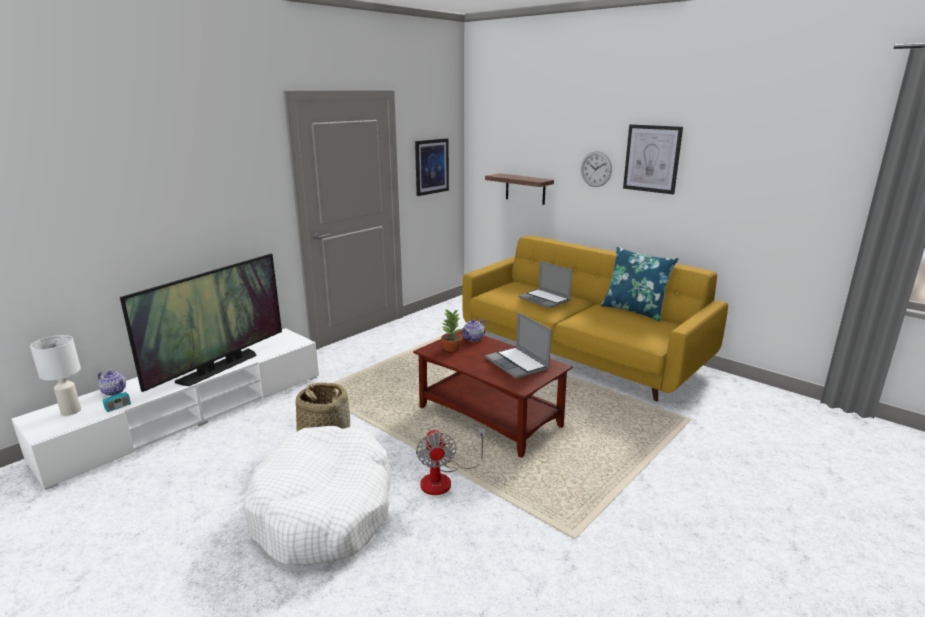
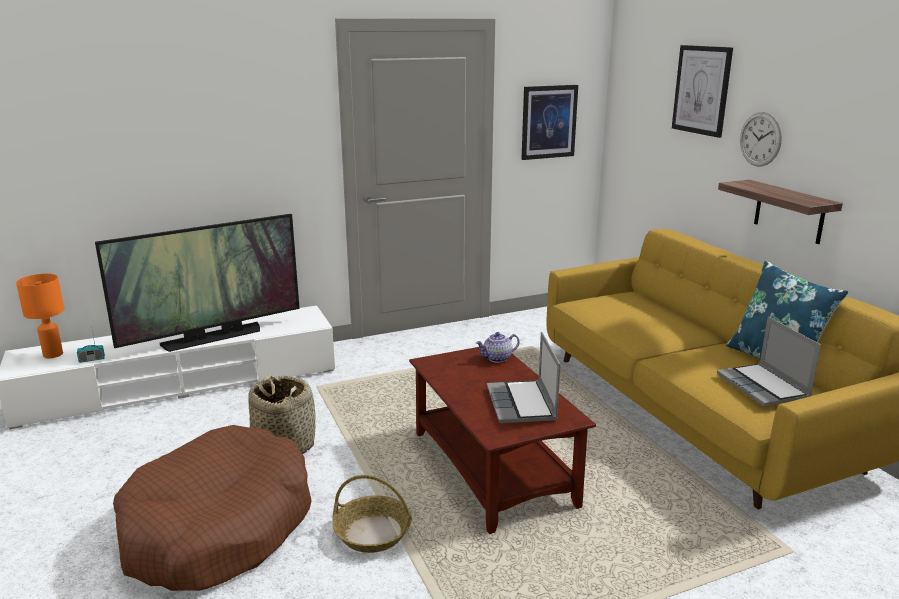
camera: 25 degrees right, 0 degrees up
(70, 411) = (52, 354): white table lamp -> orange table lamp
(115, 391) = (103, 343): teapot -> none
(324, 510) = (218, 527): white dog bed -> brown dog bed
(444, 479) = (373, 533): fan -> basket
(451, 348) = (457, 365): potted plant -> none
(525, 189) = (670, 161): shelf -> shelf (789, 212)
(545, 299) = (647, 323): laptop -> laptop (764, 387)
(652, 158) = (838, 128): picture -> picture (701, 90)

